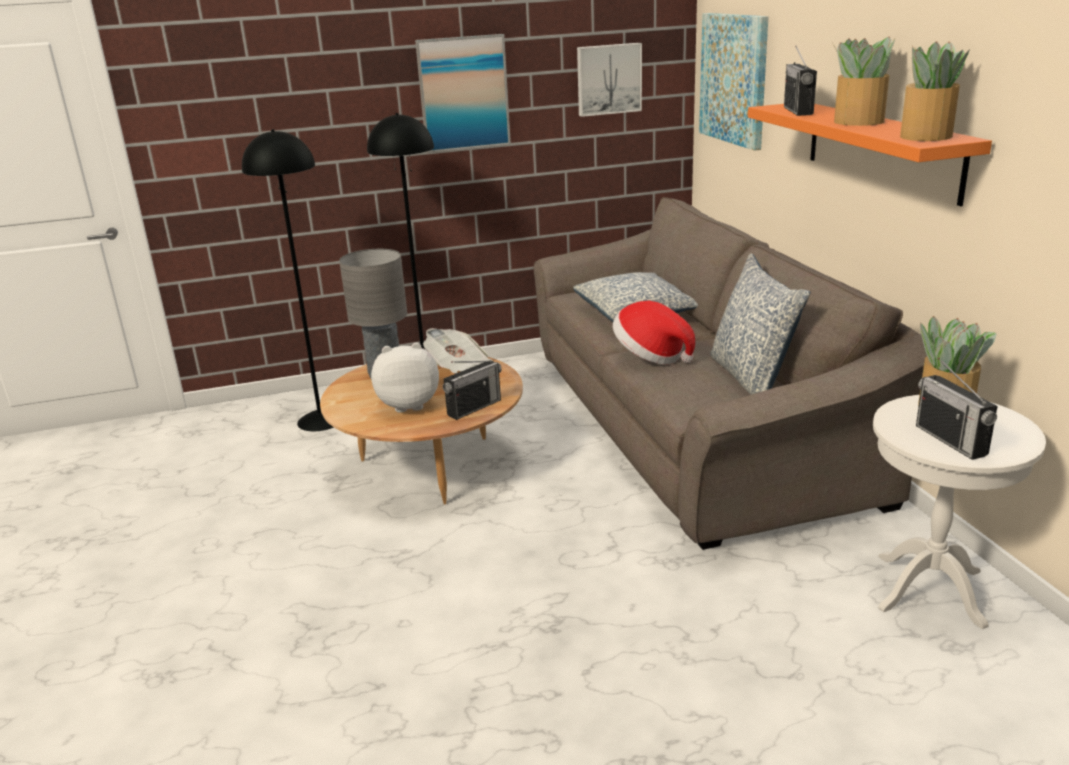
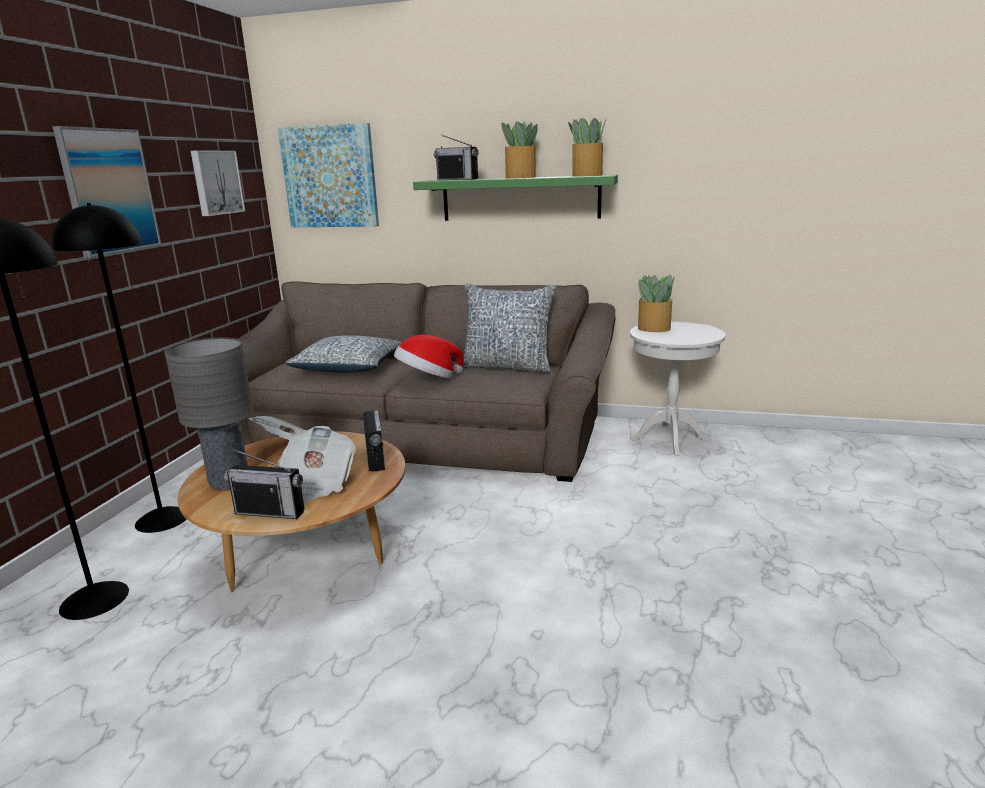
camera: 60 degrees left, 5 degrees down
(408, 405) = (317, 483): plush toy -> newspaper
(881, 149) = (520, 198): orange shelf -> green shelf
(951, 440) = (690, 335): radio -> radio (270, 512)

